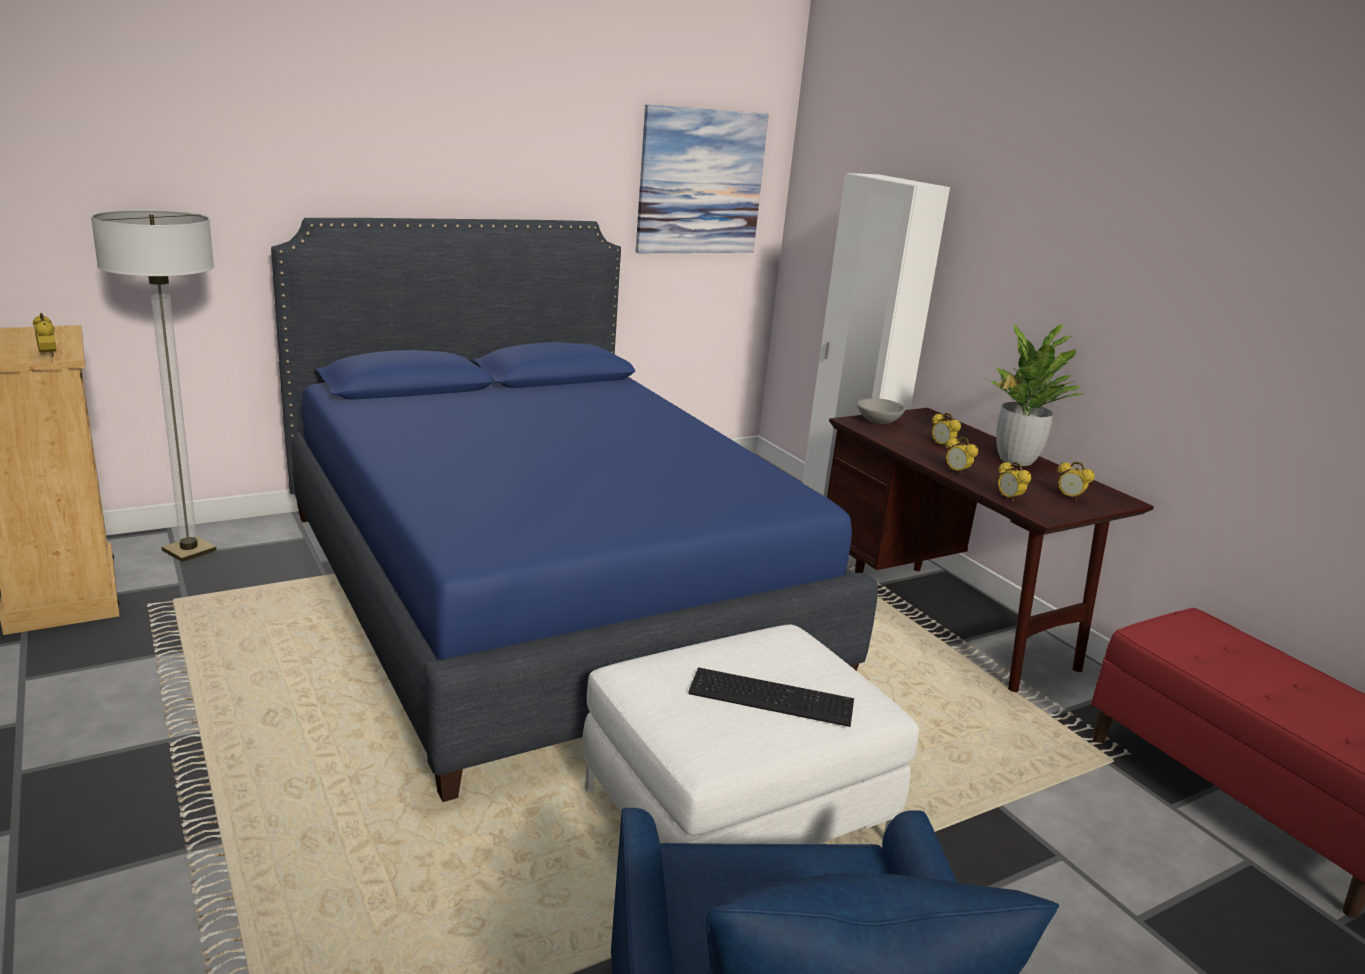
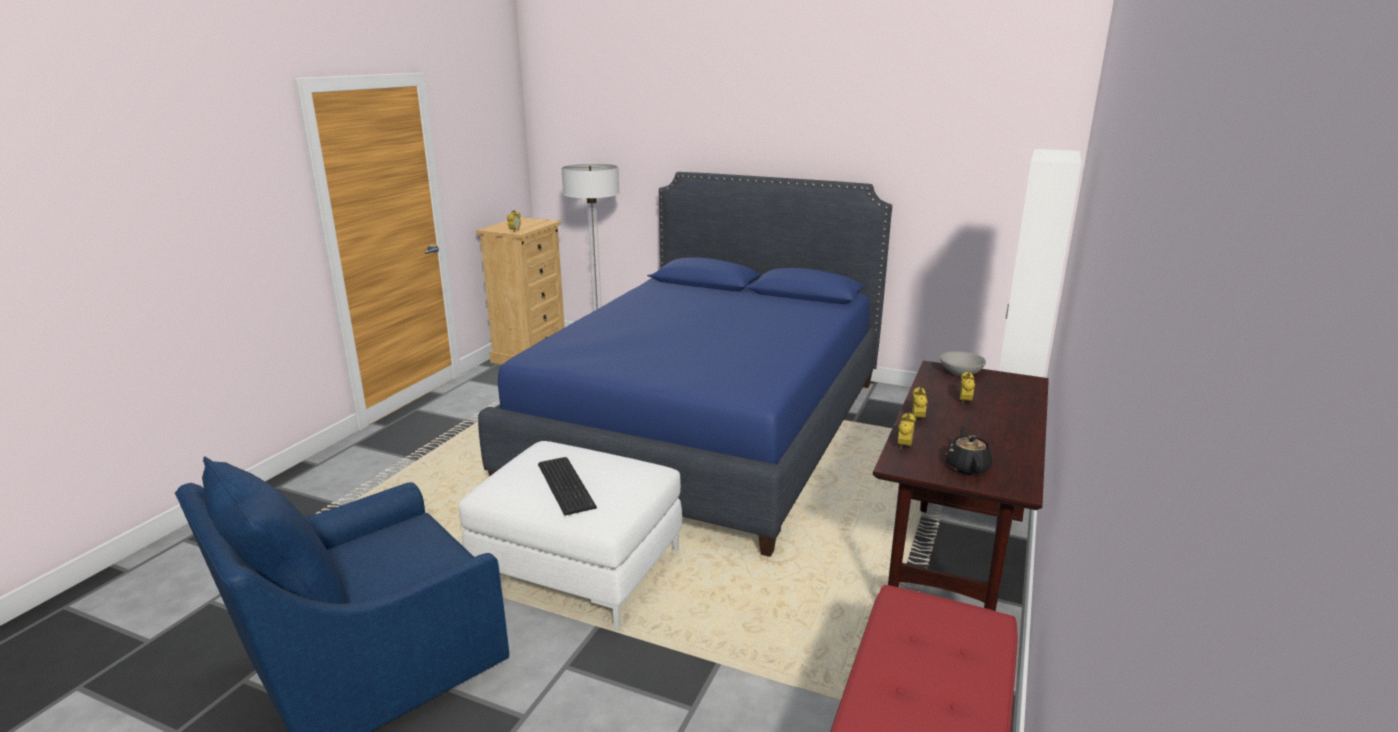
camera: 55 degrees right, 0 degrees up
(700, 182) = (980, 156): picture -> none
(1015, 460) = (1005, 431): potted plant -> none
(1069, 497) = (967, 467): alarm clock -> black teapot

